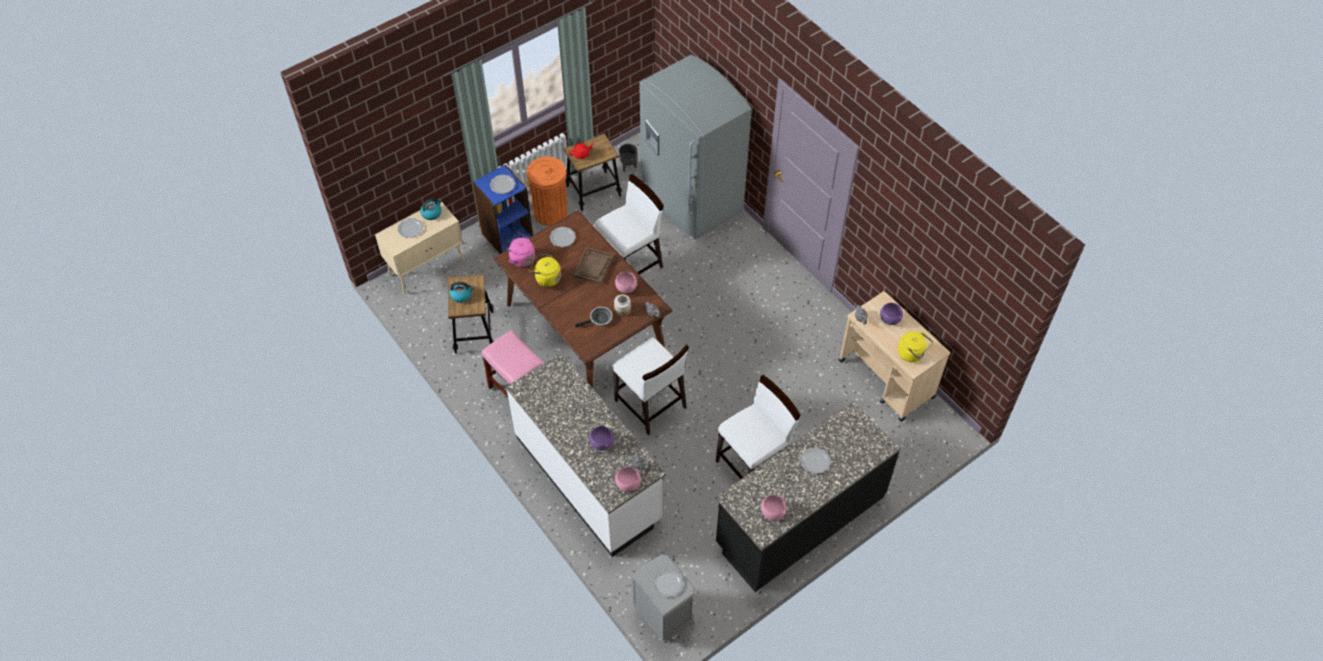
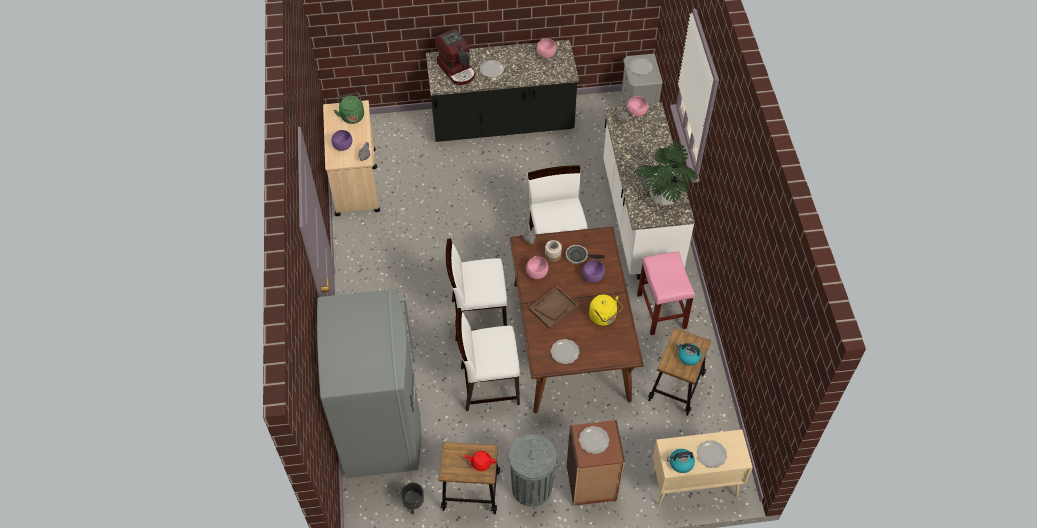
camera: 150 degrees left, 0 degrees up
(507, 235) = (591, 483): blue bookcase -> brown bookcase
(521, 258) = (617, 349): pink kettle -> none
(549, 397) = (663, 196): none -> potted plant
(550, 213) = (531, 487): orange trash can -> grey trash can
(601, 443) = (640, 146): purple bowl -> purple bowl (593, 277)
(754, 465) = (507, 170): white chair -> white chair (478, 317)
(850, 443) = (457, 69): none -> coffee machine
(912, 354) = (352, 115): yellow kettle -> green kettle

